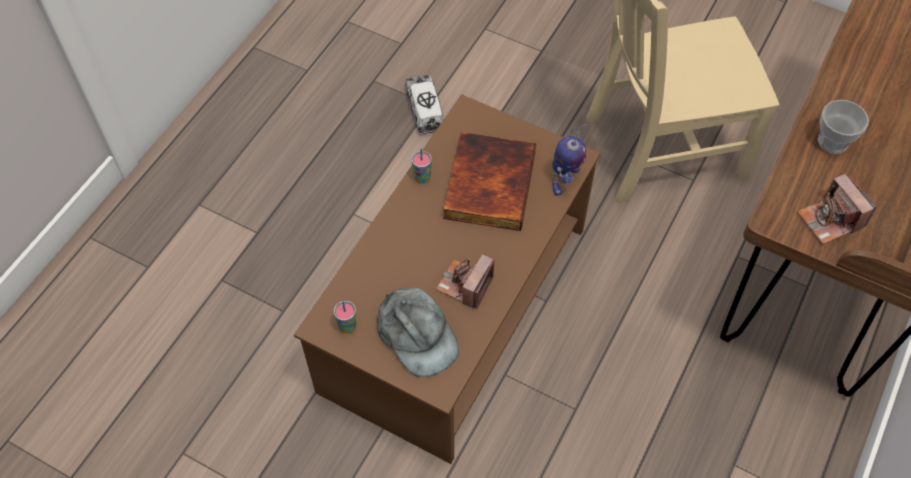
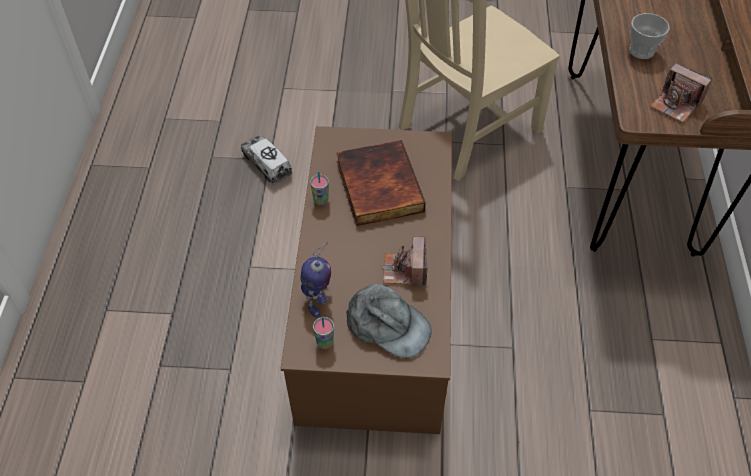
camera: 25 degrees left, 5 degrees down
(564, 180) = (436, 162): toy robot -> toy robot (317, 300)

